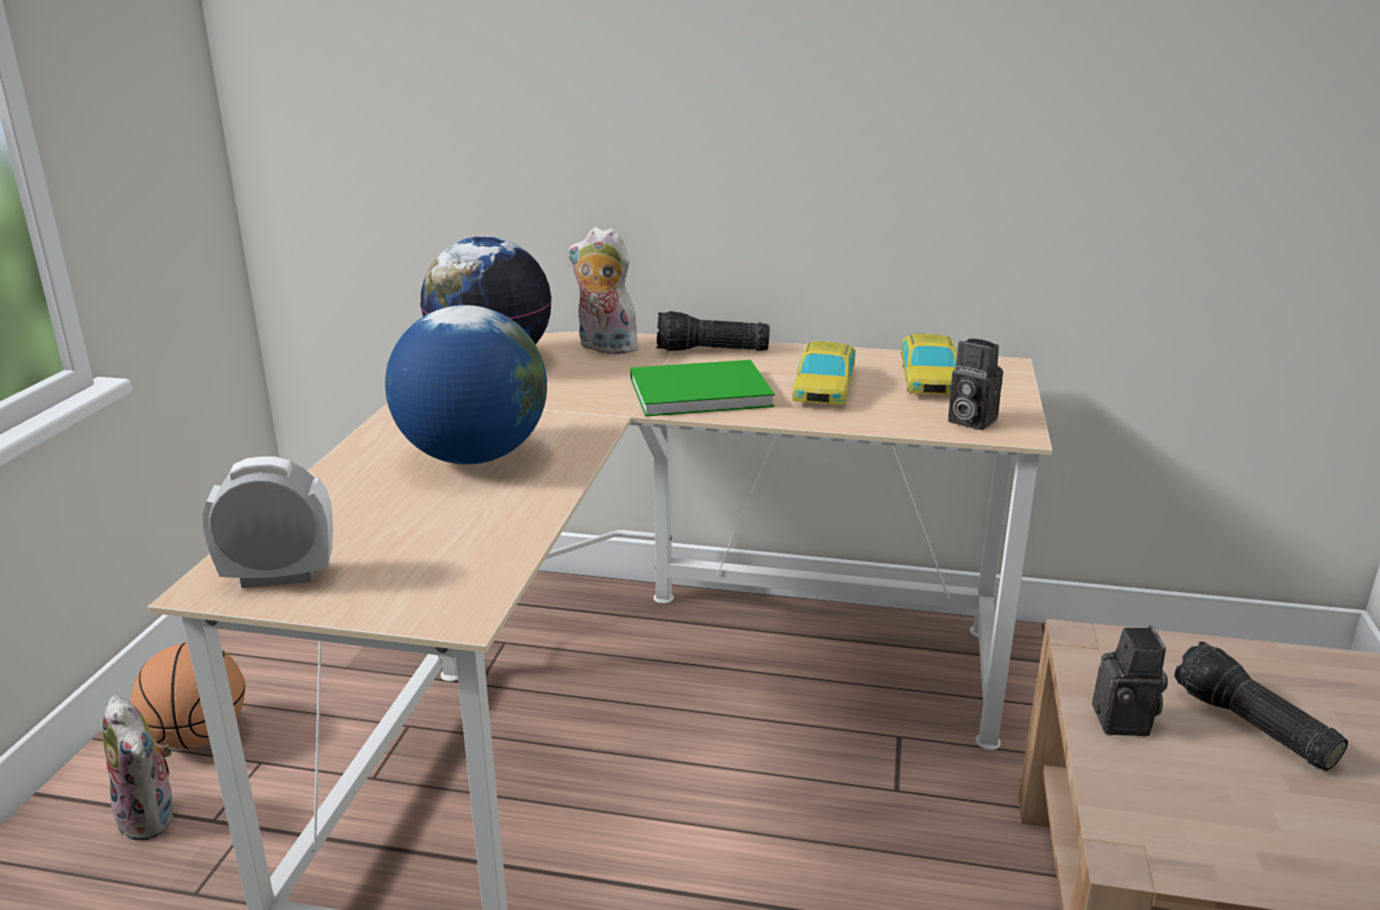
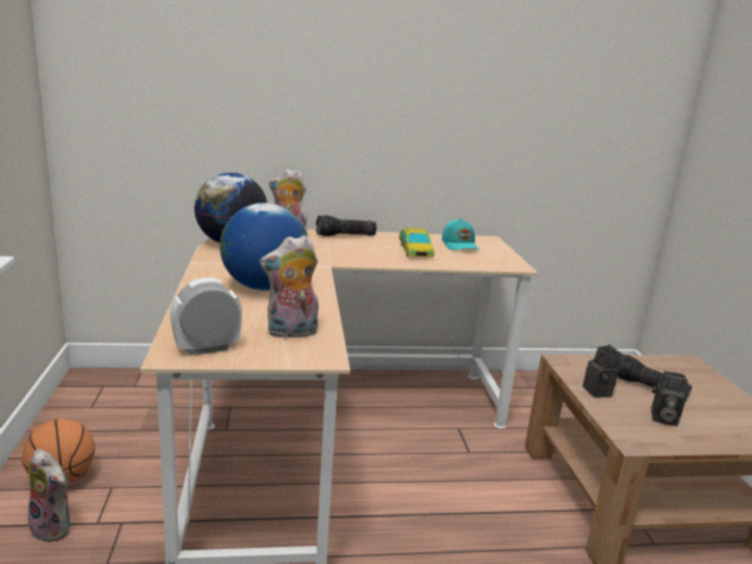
camera: 20 degrees left, 5 degrees down
(444, 557) = (291, 333): none -> plush toy
(695, 391) = (354, 254): green book -> none
(928, 378) = (460, 245): toy car -> turquoise cap
(968, 420) = (493, 262): camera -> camera (662, 418)

